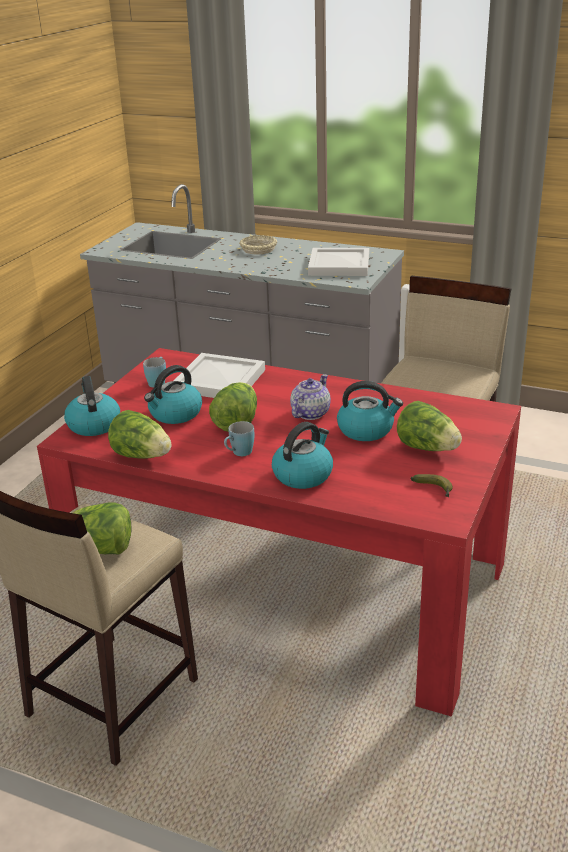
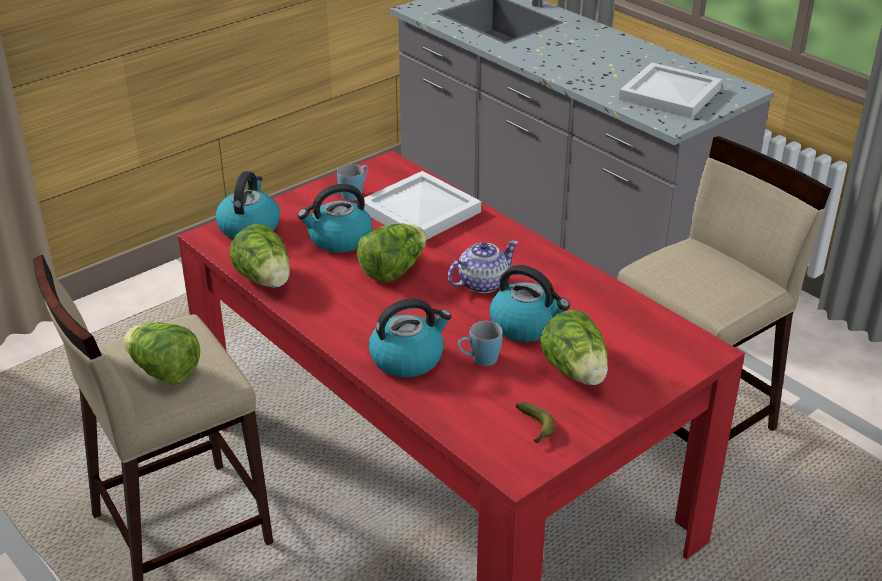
camera: 25 degrees right, 5 degrees up
(239, 453) = (363, 309): blue mug -> blue mug (479, 360)
(258, 249) = (592, 48): beige bowl -> none

